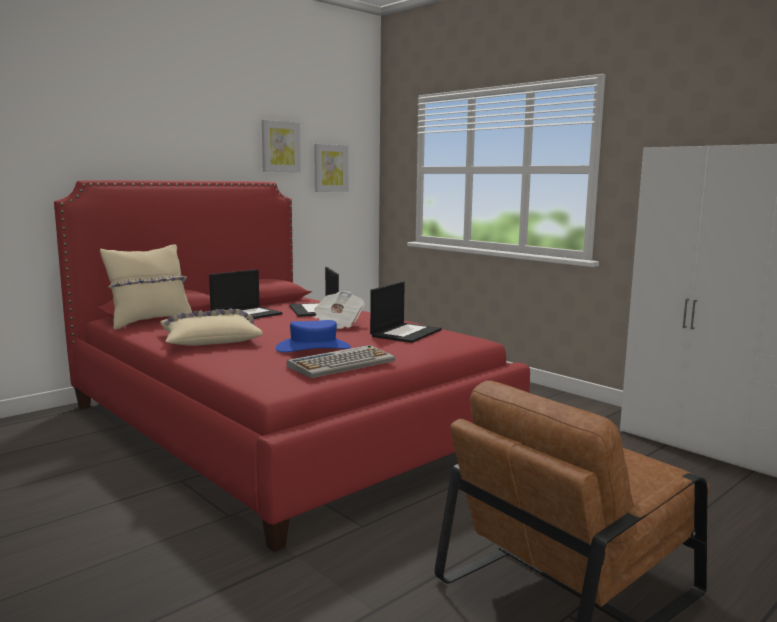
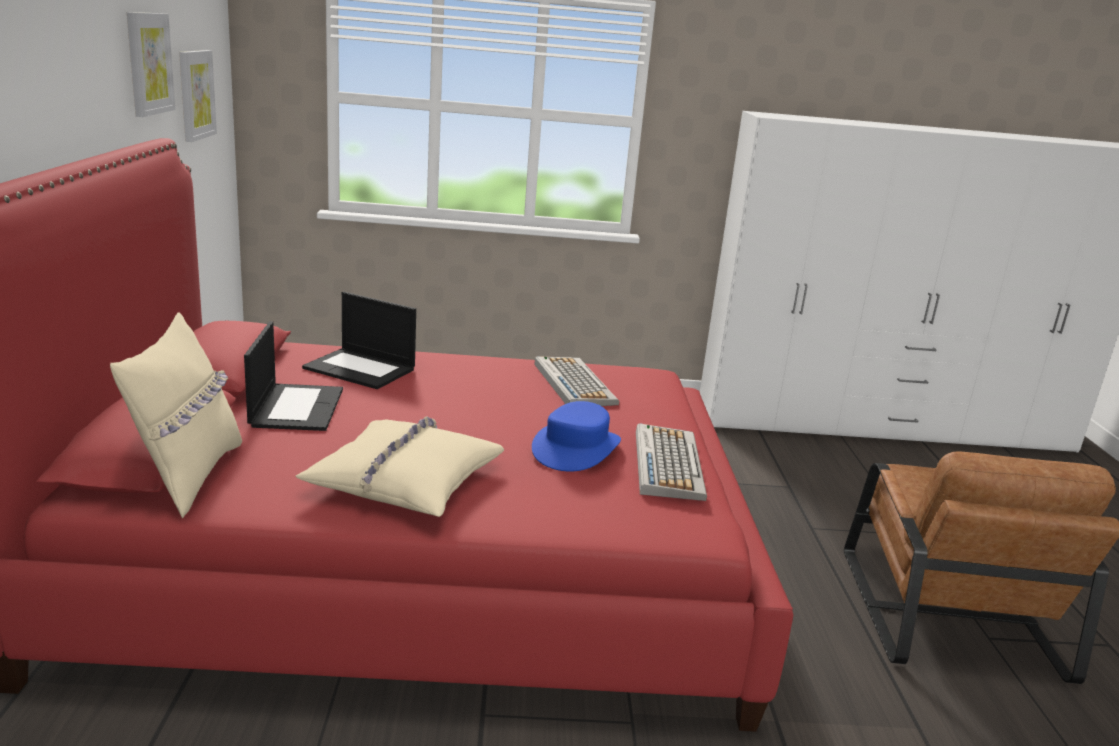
camera: 50 degrees left, 10 degrees up
(337, 325) = (471, 392): newspaper -> none
(406, 333) = (573, 383): laptop -> keyboard

